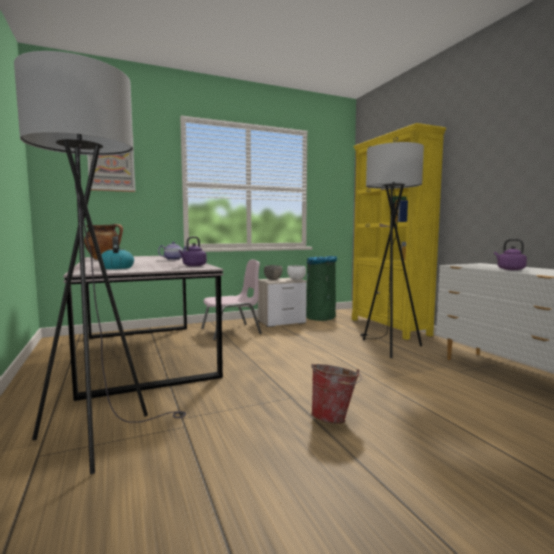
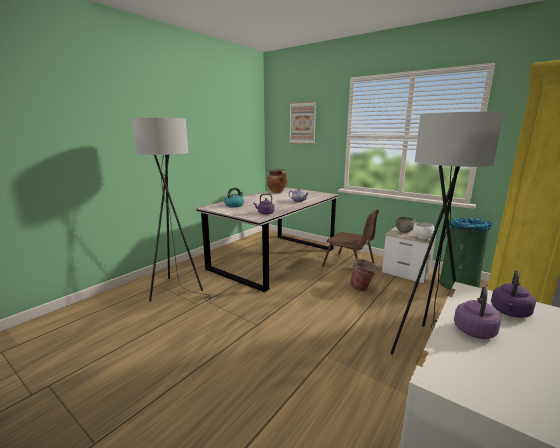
camera: 60 degrees right, 10 degrees up
(232, 331) = (349, 264): pink chair -> brown chair
(334, 418) = (239, 350): bucket -> bucket (363, 288)
(487, 265) = (509, 312): none -> purple kettle

